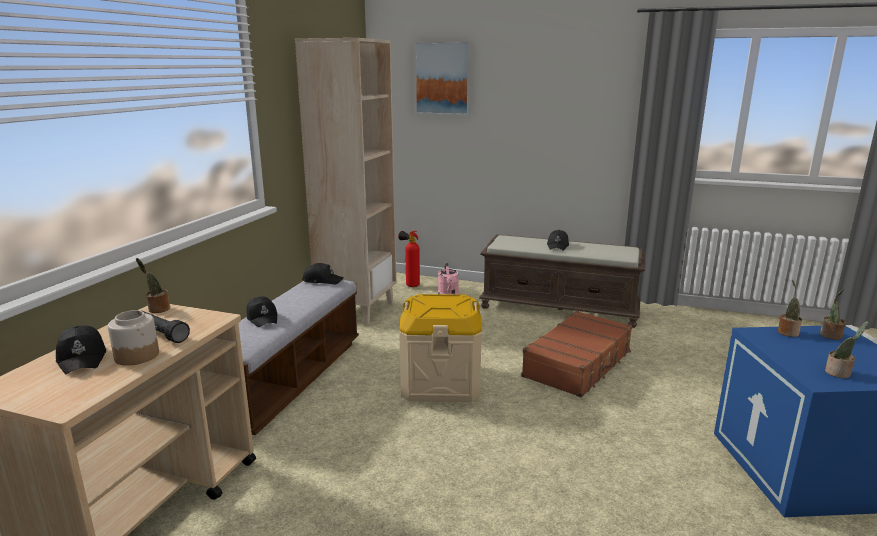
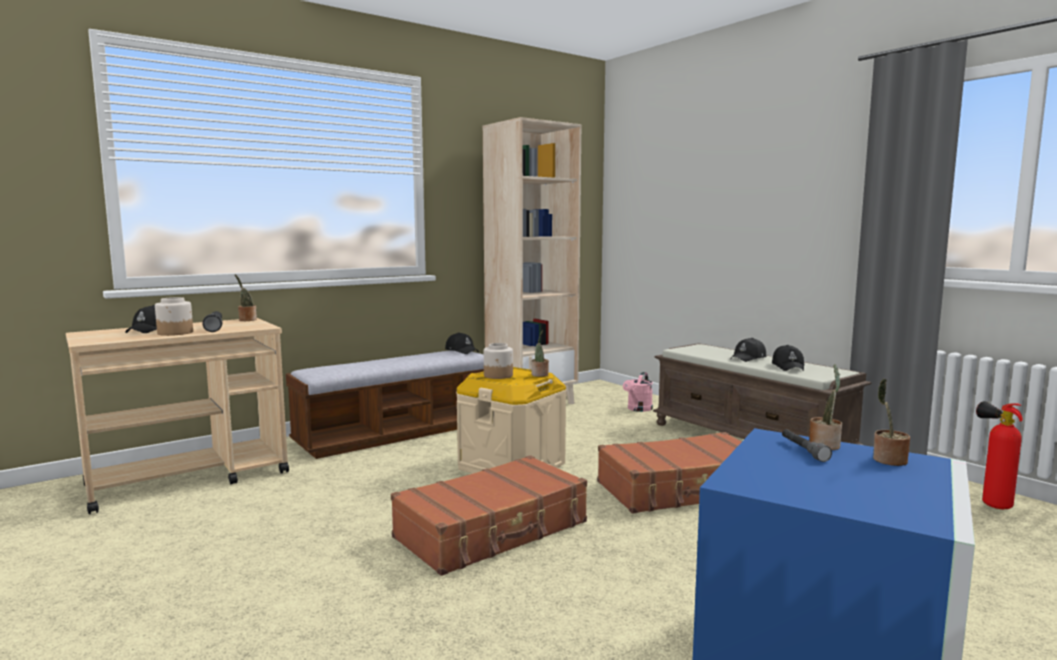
camera: 35 degrees right, 10 degrees down
(262, 318) = (367, 362): black cap -> black cap (788, 366)
(410, 285) = (613, 395): fire extinguisher -> fire extinguisher (991, 504)
(433, 308) = (498, 376): none -> jar
(442, 78) = (664, 167): picture -> none
(519, 450) = (493, 530): none -> brown suitcase
(789, 341) = (803, 451): none -> grey flashlight
(839, 373) = (791, 485): potted plant -> potted plant (540, 375)

